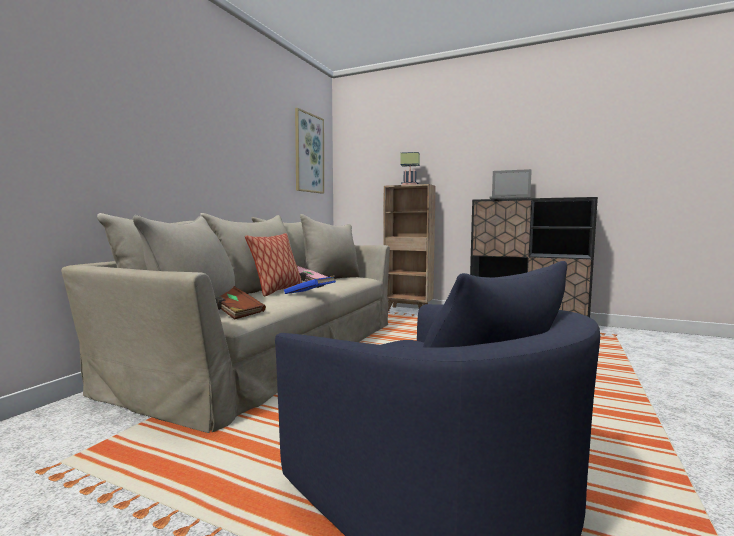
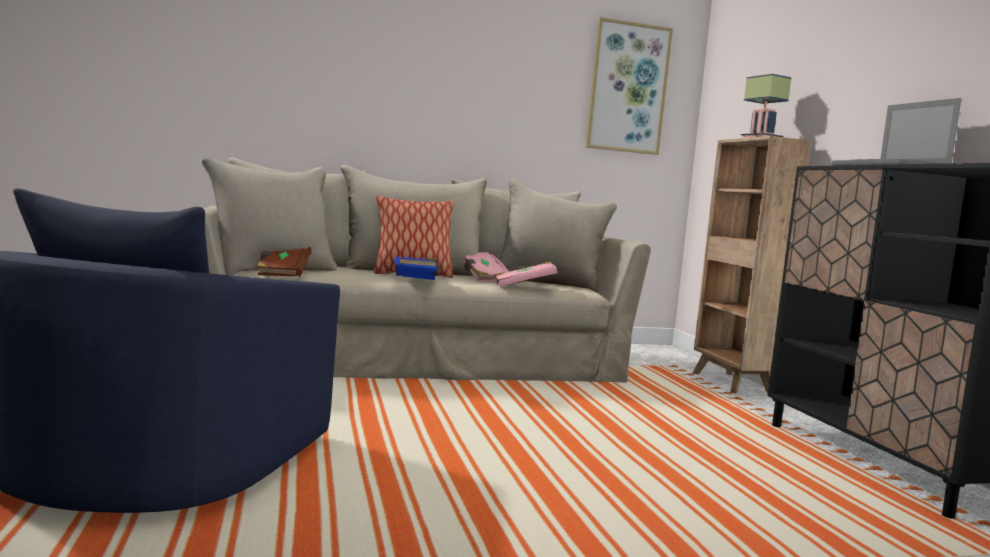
camera: 50 degrees right, 0 degrees up
(349, 283) = (524, 287): none -> pink book

